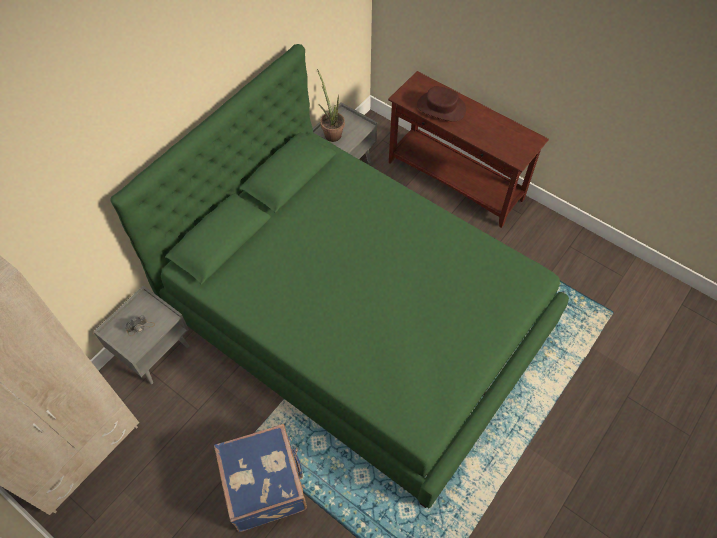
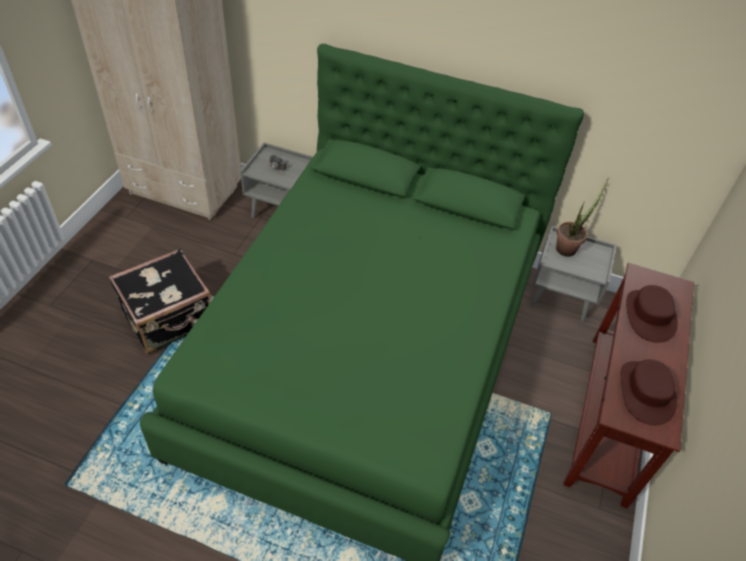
camera: 70 degrees right, 10 degrees down
(266, 484) = (169, 319): blue suitcase -> black suitcase
(503, 137) = (646, 392): none -> brown hat

